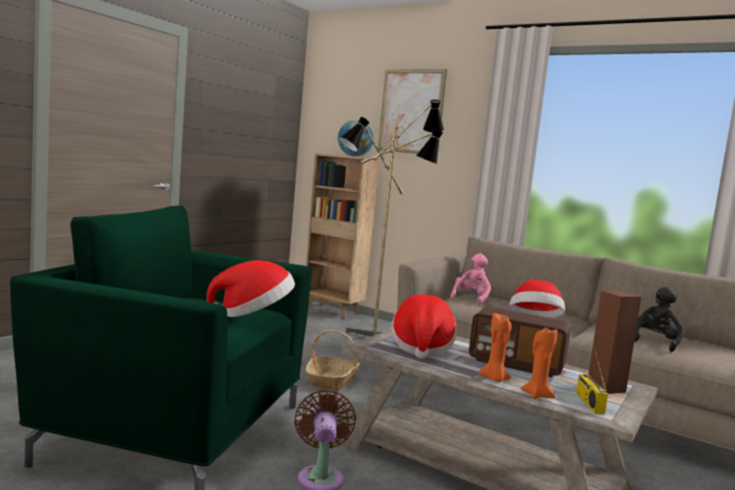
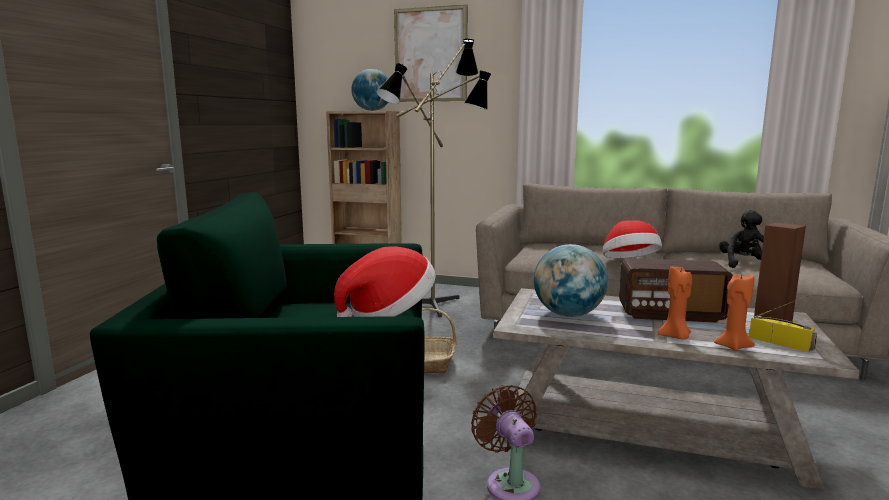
camera: 15 degrees left, 5 degrees up
(421, 348) = (568, 314): hat -> globe
(471, 299) = (546, 249): pink plush toy -> none
(588, 402) = (781, 343): radio -> radio turned 150 degrees clockwise

